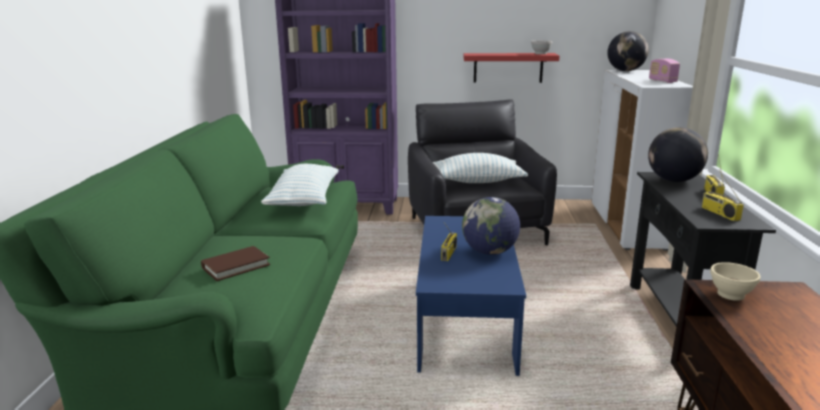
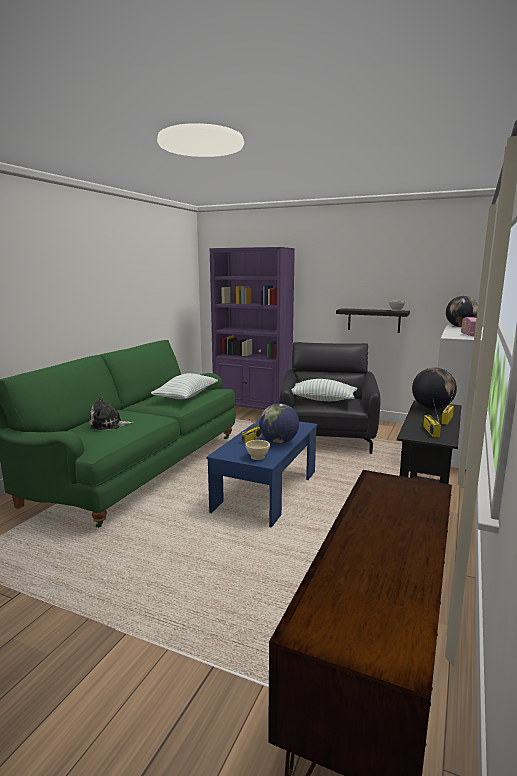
camera: 20 degrees right, 5 degrees down
(236, 266) = (108, 425): brown book -> plush toy
(508, 67) = (374, 320): red shelf -> black shelf
(731, 294) = (382, 482): beige bowl -> beige bowl (258, 457)

